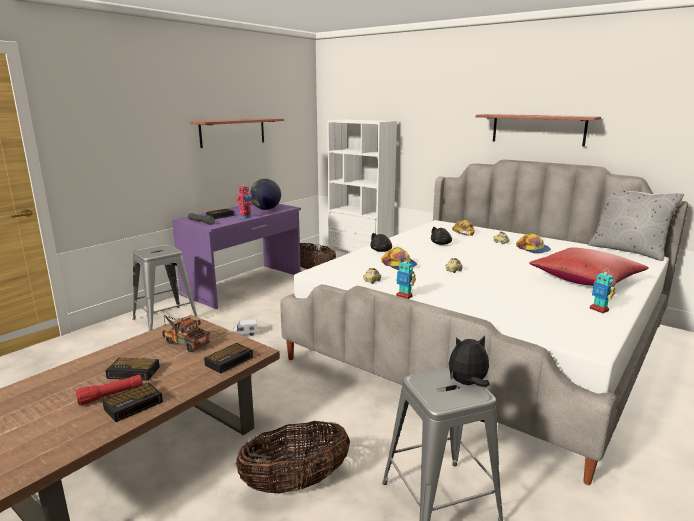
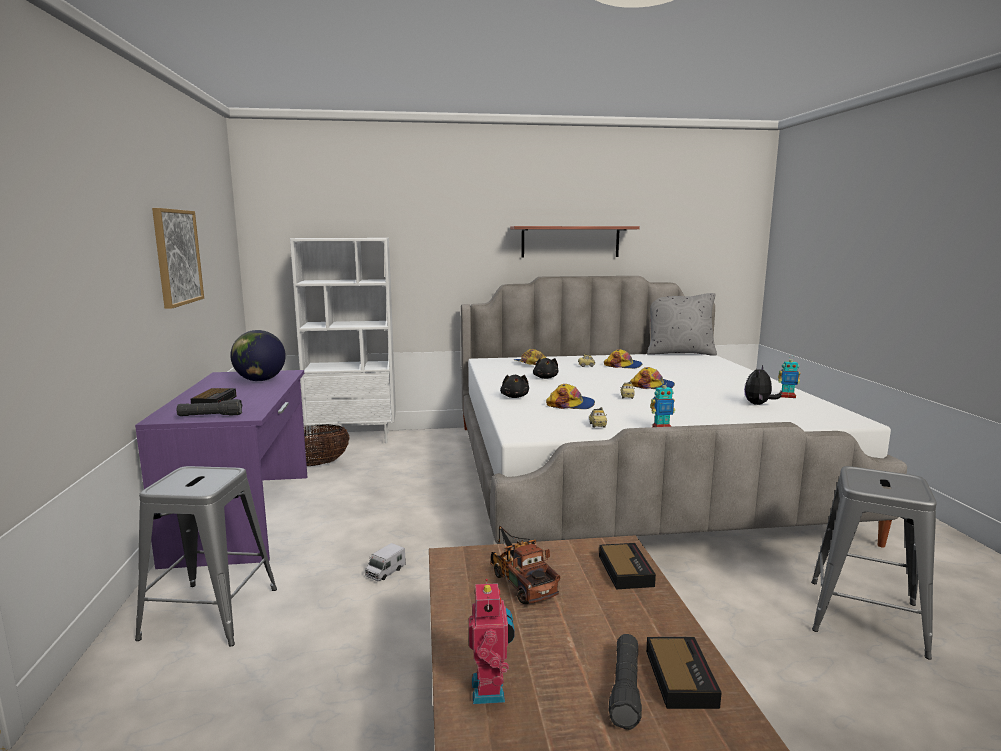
camera: 45 degrees left, 5 degrees down
(111, 395) = (625, 689): red flashlight -> black flashlight
(134, 372) = (569, 647): alarm clock -> none
(184, 342) = (520, 581): toy truck -> toy truck turned 75 degrees clockwise
(233, 132) = (177, 257): shelf -> picture
(246, 217) = (264, 395): toy robot -> toy robot (491, 690)
(295, 483) = (772, 683): basket -> none
(468, 384) = (883, 475): plush toy -> plush toy (758, 404)
(502, 269) = (652, 386): none -> cap
(585, 279) = (719, 378): red pillow -> none

